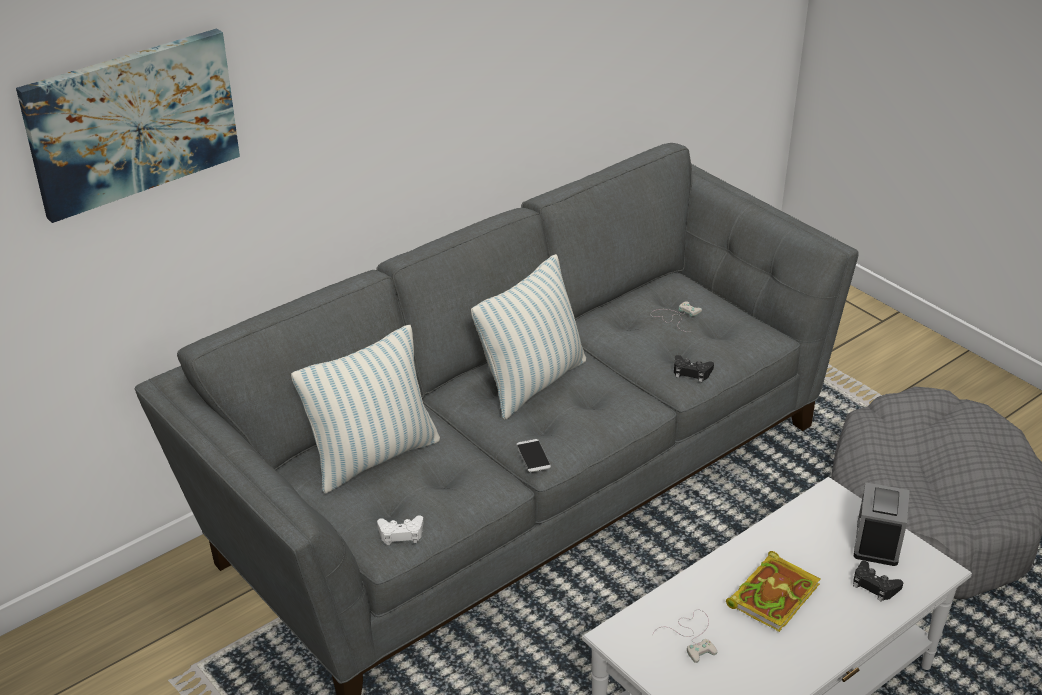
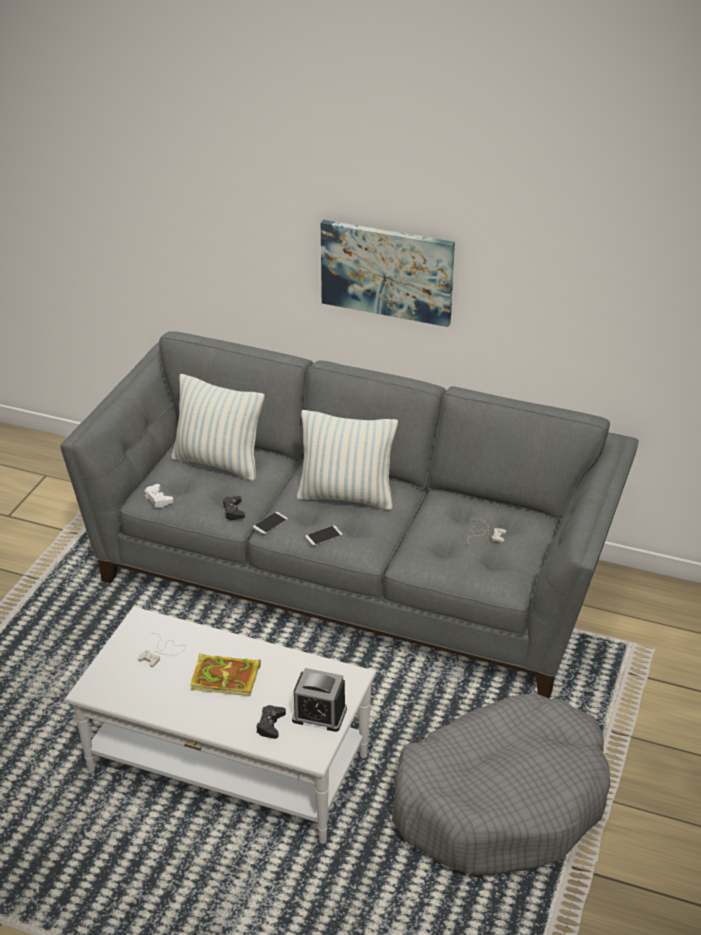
camera: 60 degrees right, 0 degrees up
(132, 122) = (180, 182): picture -> picture (387, 271)
(592, 424) = (324, 536): none -> phone
(691, 372) = (424, 562): black game controller -> black game controller (233, 511)
(877, 541) = (319, 714): alarm clock -> alarm clock turned 150 degrees counterclockwise

